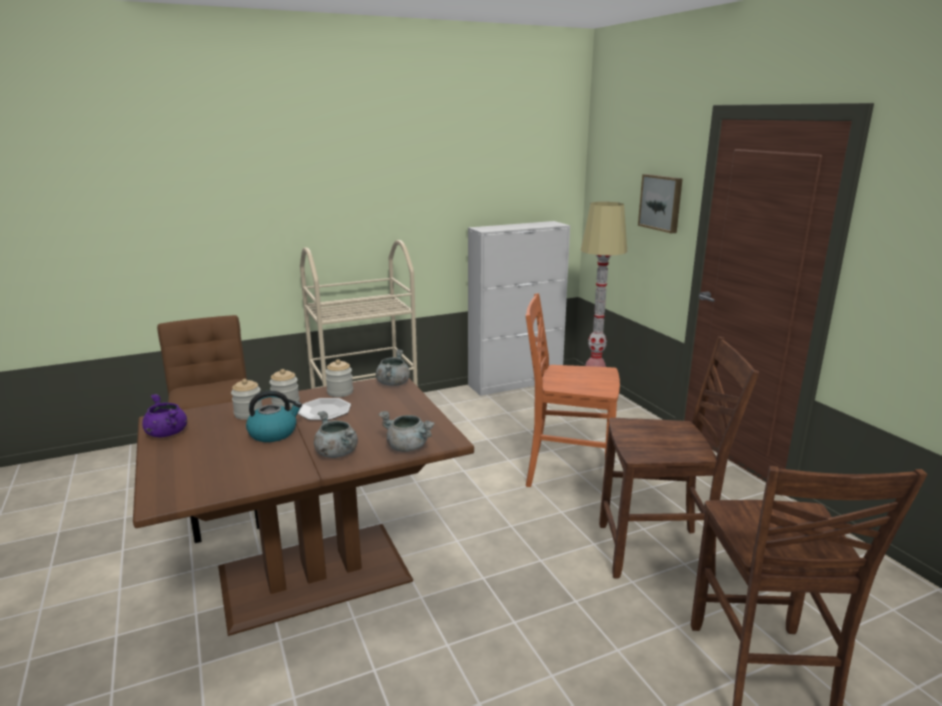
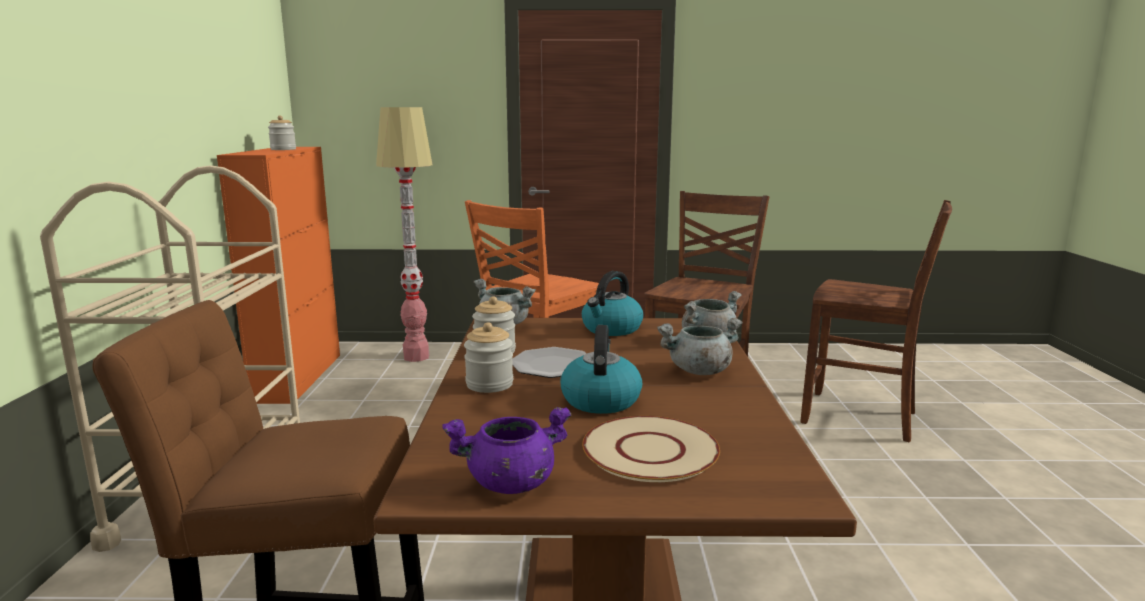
camera: 65 degrees left, 5 degrees down
(207, 457) = (651, 450): none -> beige plate
(248, 414) = (502, 411): jar -> jar (283, 149)
(409, 413) = (611, 329): none -> kettle
(516, 383) = (299, 377): white cabinet -> orange cabinet
(661, 202) = (445, 104): picture -> none

